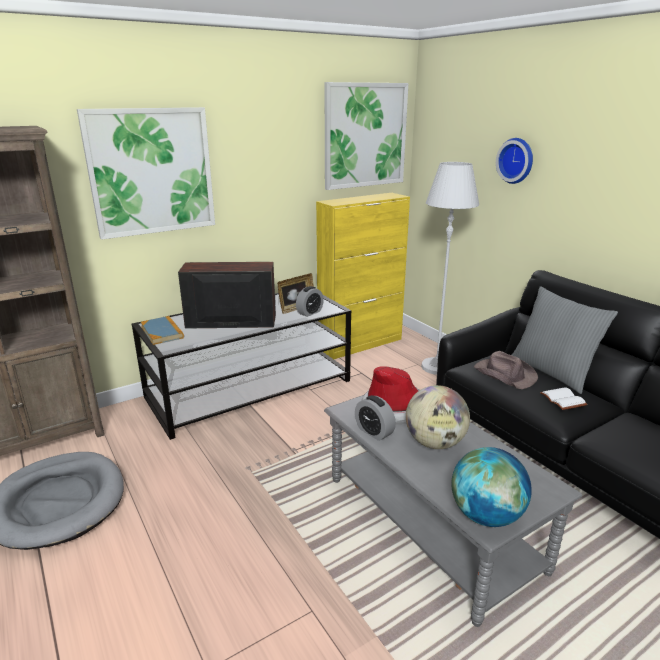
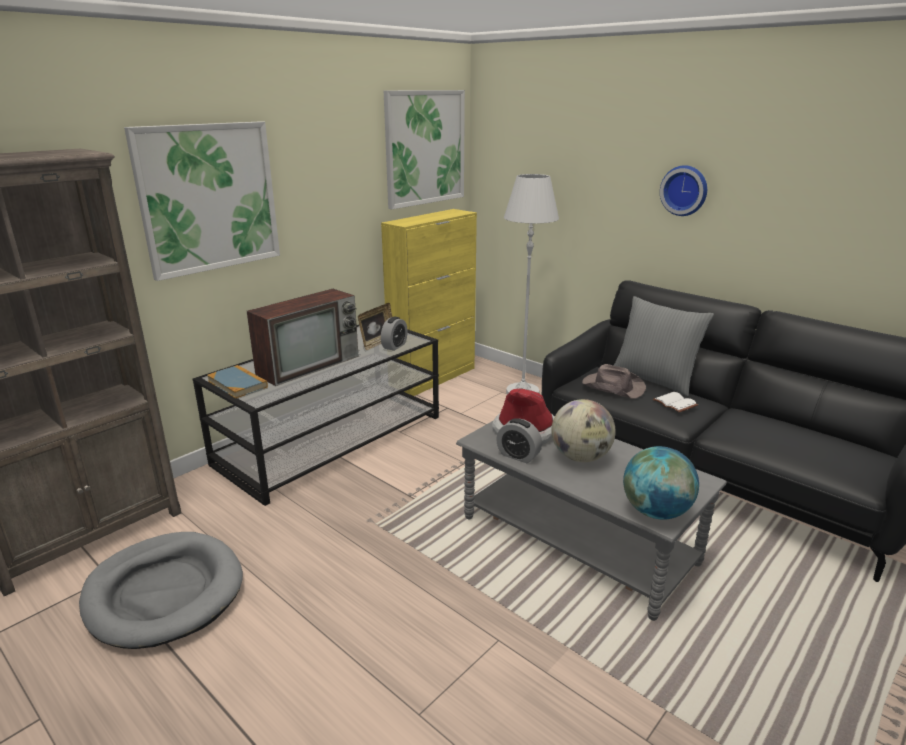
camera: 15 degrees left, 0 degrees up
(229, 322) = (310, 364): television -> television turned 150 degrees clockwise
(516, 160) = (592, 171): wall clock -> wall clock (684, 190)

